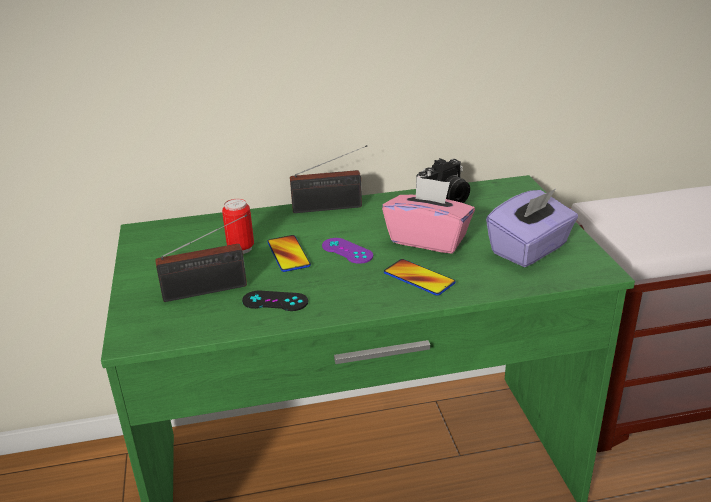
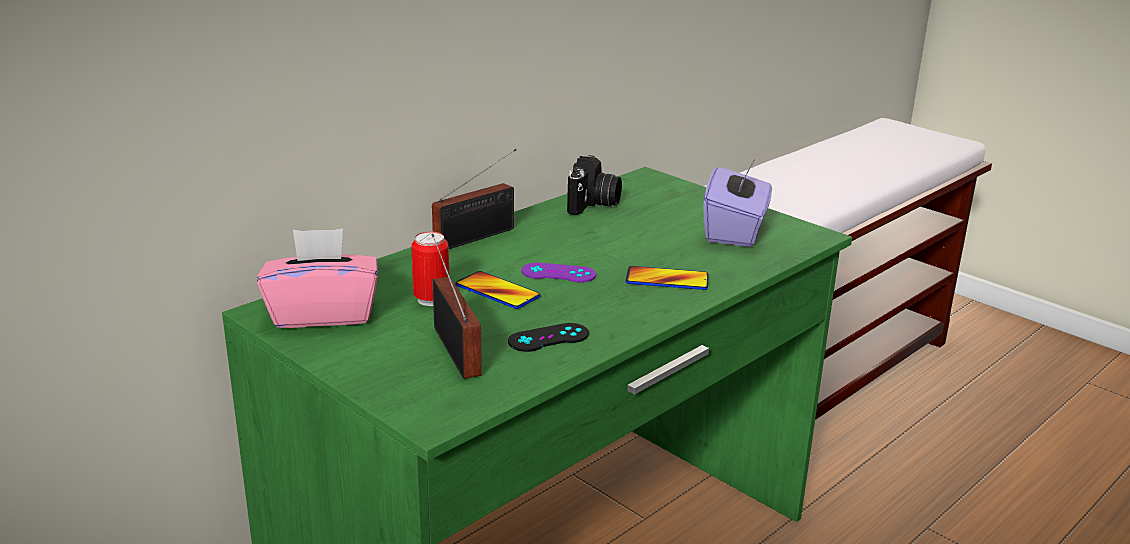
camera: 35 degrees left, 5 degrees down
(210, 290) = (456, 347): radio -> radio turned 60 degrees counterclockwise
(428, 239) = (628, 244): pink tissue box -> pink tissue box (323, 314)

